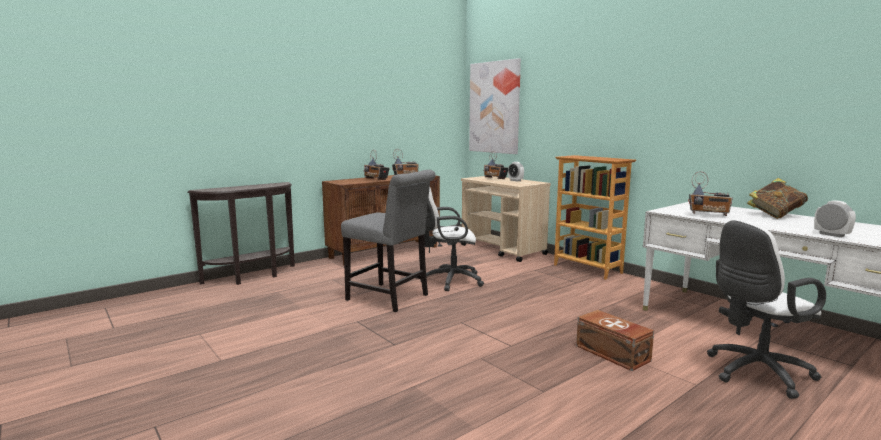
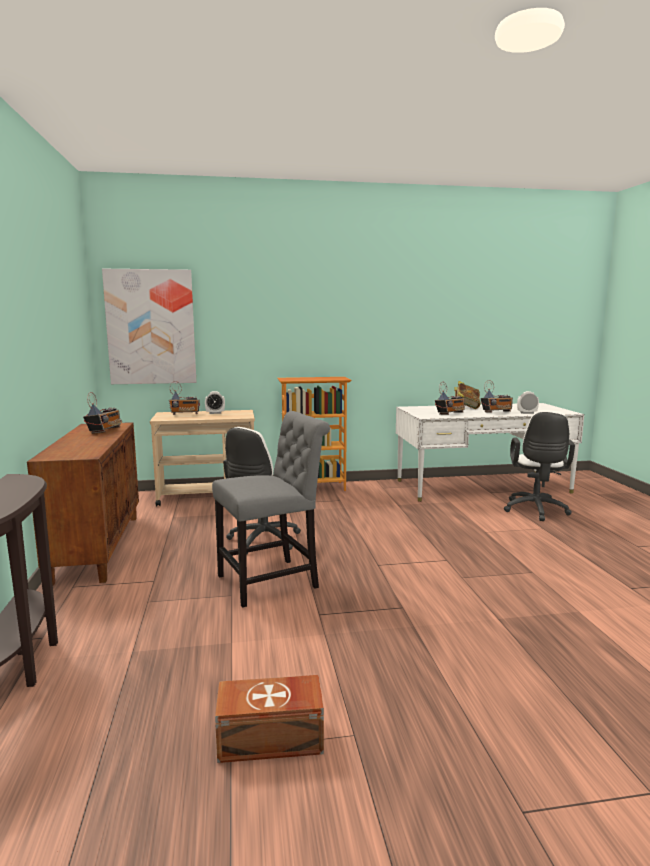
camera: 60 degrees left, 0 degrees up
(376, 179) = (92, 442): radio -> radio (496, 412)
(612, 354) = (486, 533): brown storage box -> brown storage box (272, 740)

